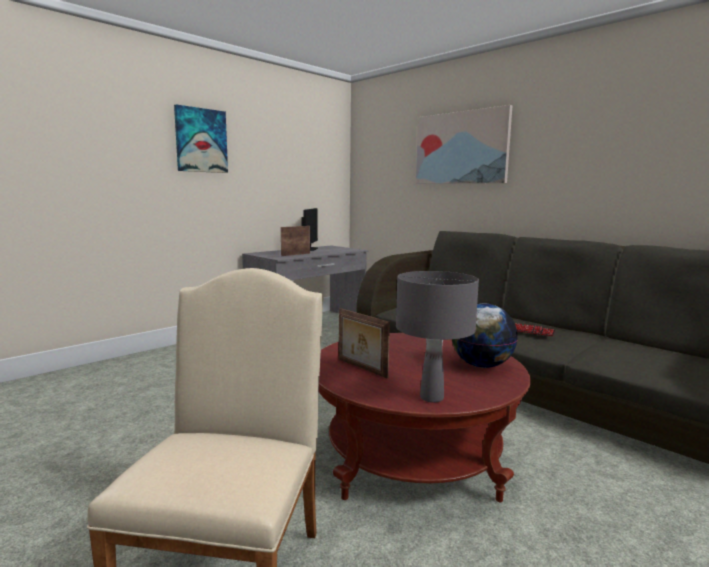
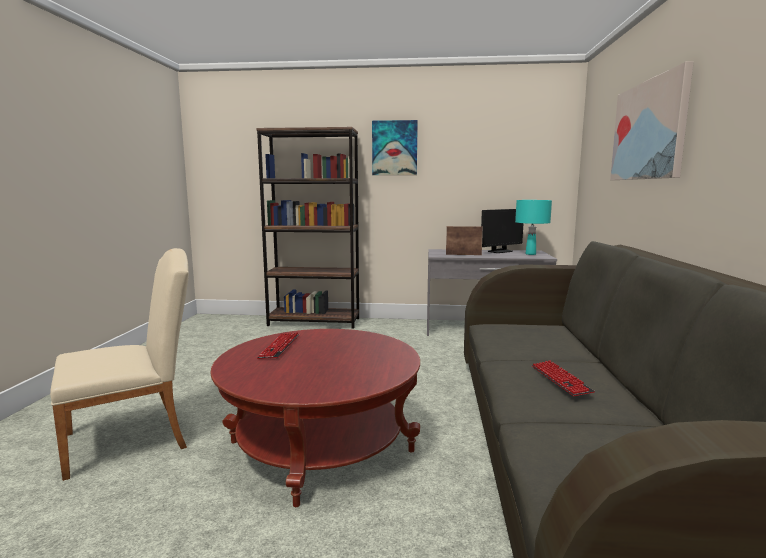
camera: 50 degrees right, 0 degrees up
(127, 363) = (314, 322): none -> brown bookcase
(338, 248) = (530, 254): none -> turquoise table lamp
(361, 368) = (279, 347): picture frame -> keyboard
(431, 397) = (247, 377): grey table lamp -> none
(481, 365) = (351, 376): globe -> none

